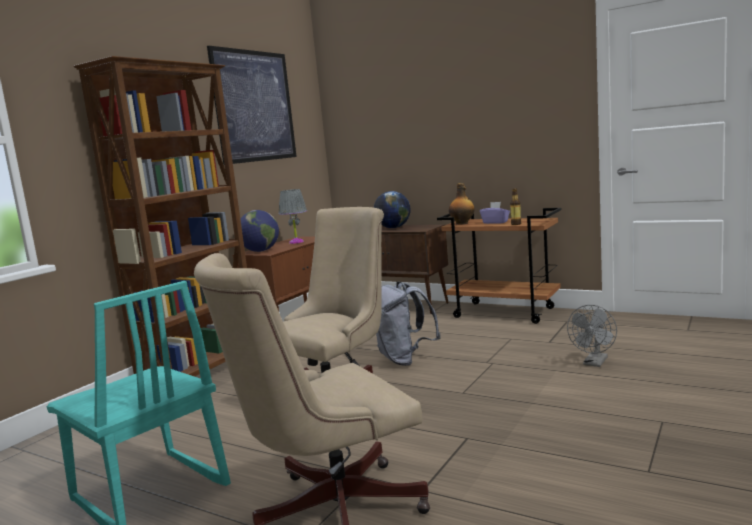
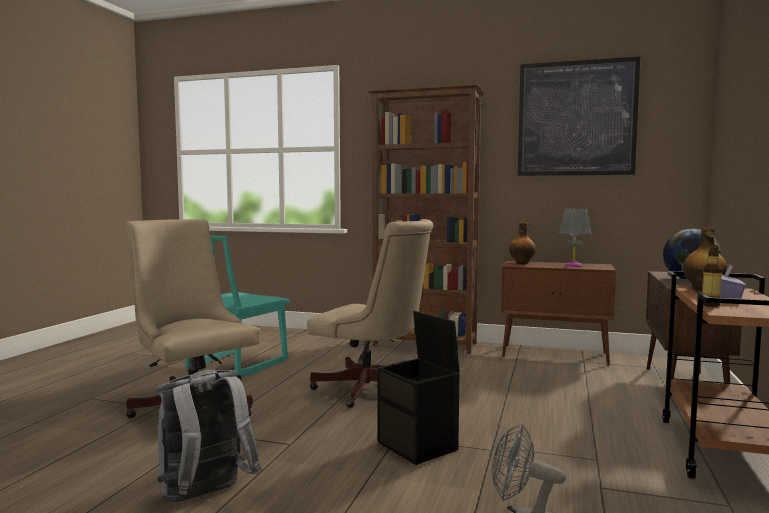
camera: 75 degrees right, 5 degrees down
(260, 251) = (522, 263): globe -> bottle
(405, 359) = (484, 406): grey backpack -> grey backpack (205, 497)
(482, 385) = (419, 446): none -> black storage box

